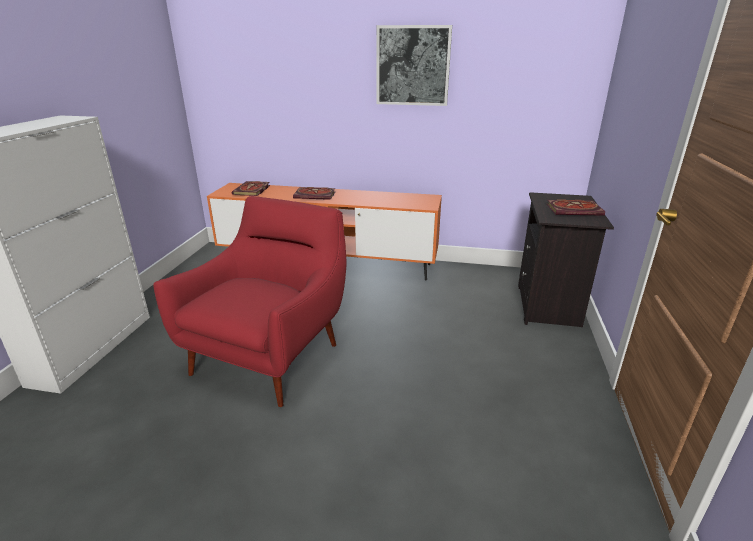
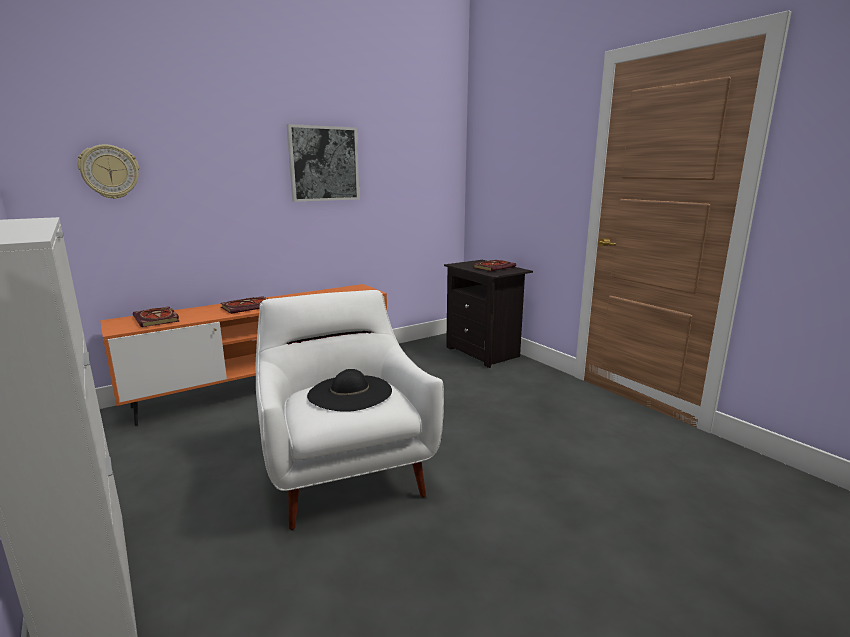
camera: 45 degrees left, 10 degrees down
(238, 71) = (110, 172): none -> wall clock
(251, 294) = (350, 393): none -> black hat
(270, 355) = (345, 471): red armchair -> white armchair

